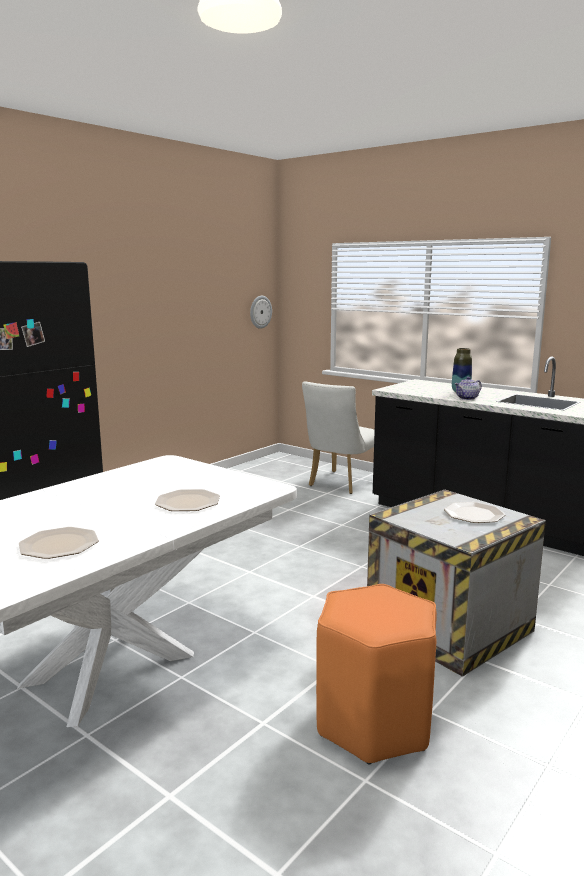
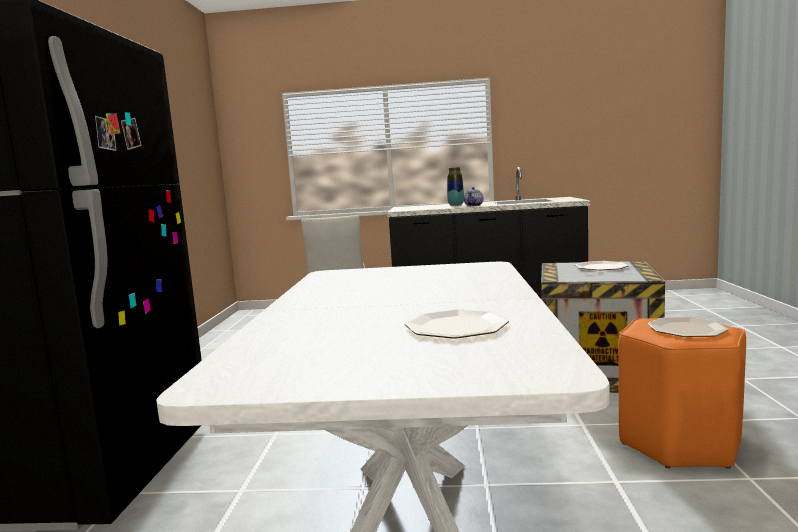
camera: 35 degrees left, 5 degrees down
(188, 502) = (457, 283): plate -> plate (687, 329)
(260, 312) = (211, 164): wall clock -> none

